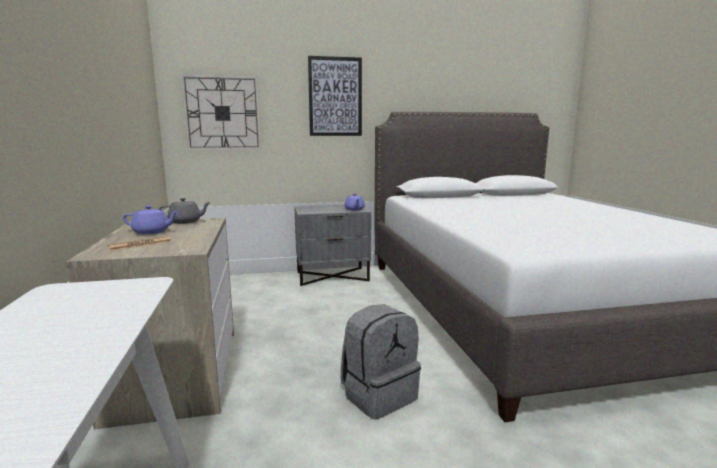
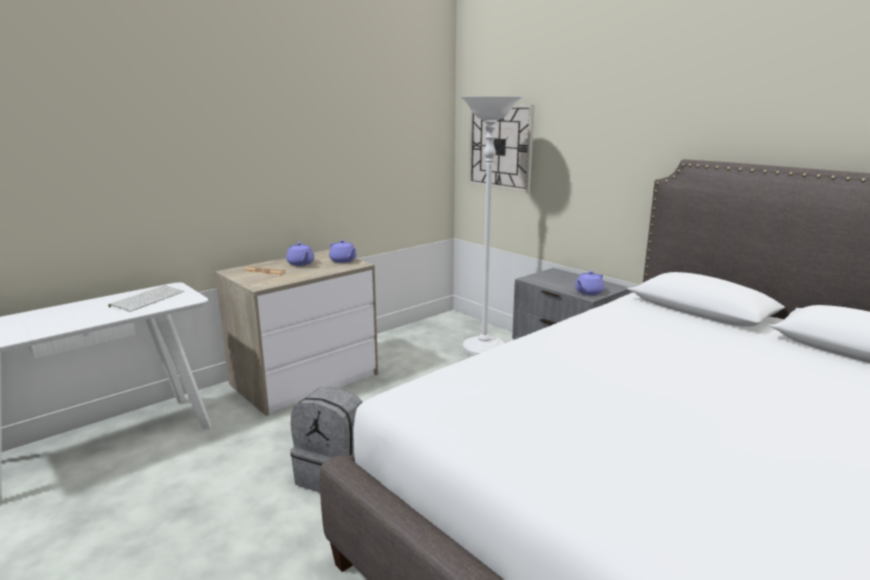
camera: 60 degrees right, 5 degrees up
(75, 306) = (147, 299): none -> keyboard
(186, 222) = (343, 260): grey teapot -> purple teapot
(265, 288) = (484, 350): none -> white floor lamp
(335, 97) = (616, 132): picture -> none

